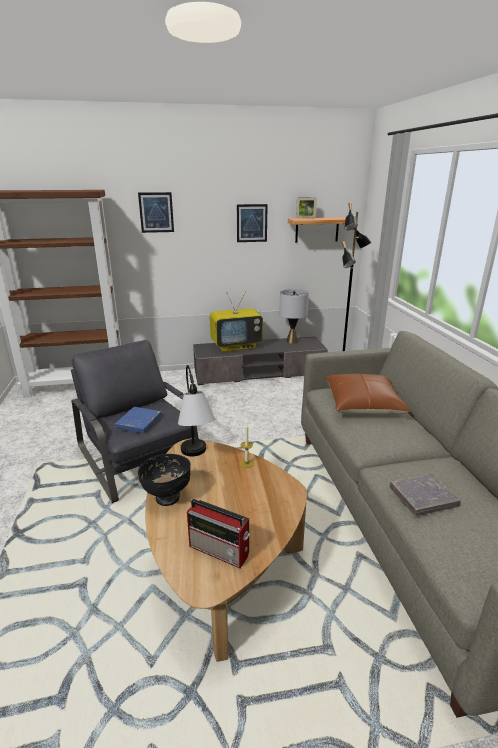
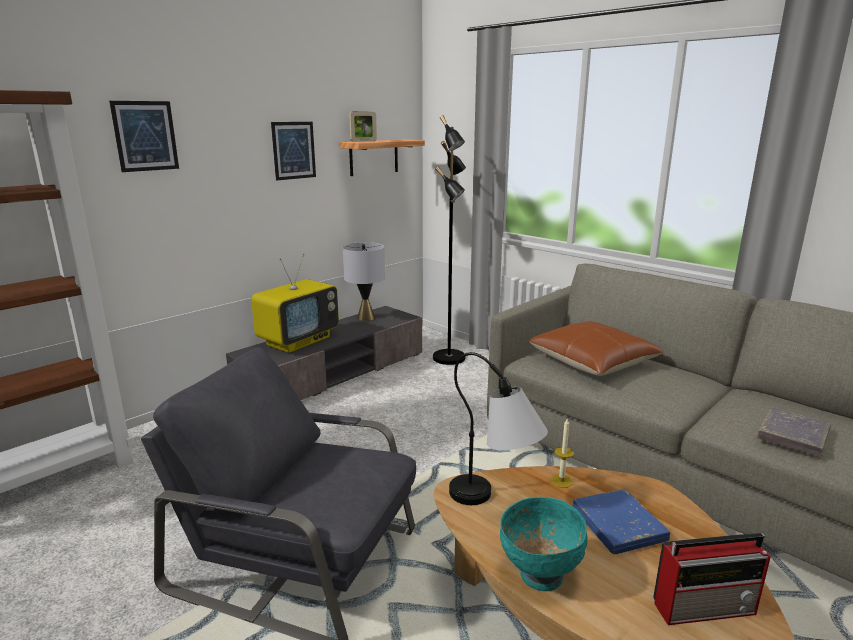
camera: 35 degrees left, 5 degrees down
(139, 422) = (337, 487): blue book -> blue book (618, 525)
(167, 497) = (539, 575): black bowl -> turquoise bowl

